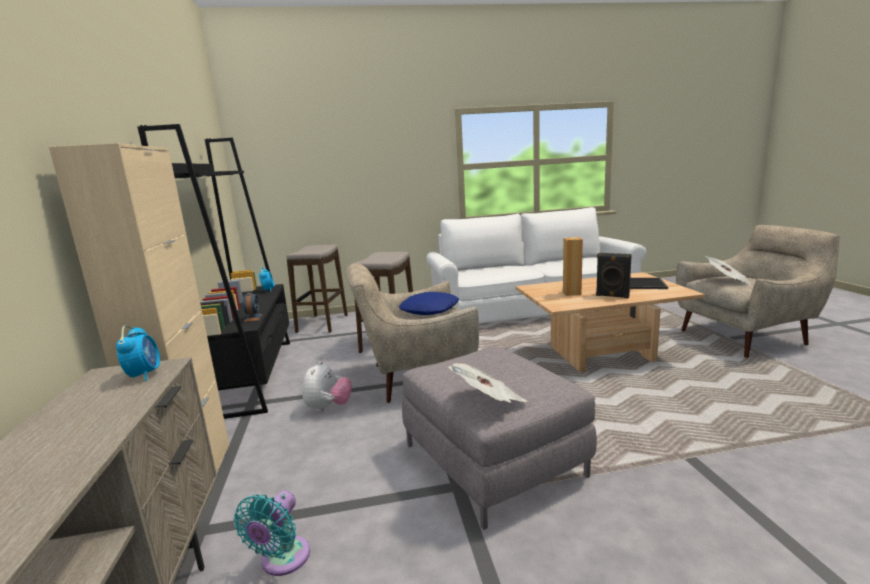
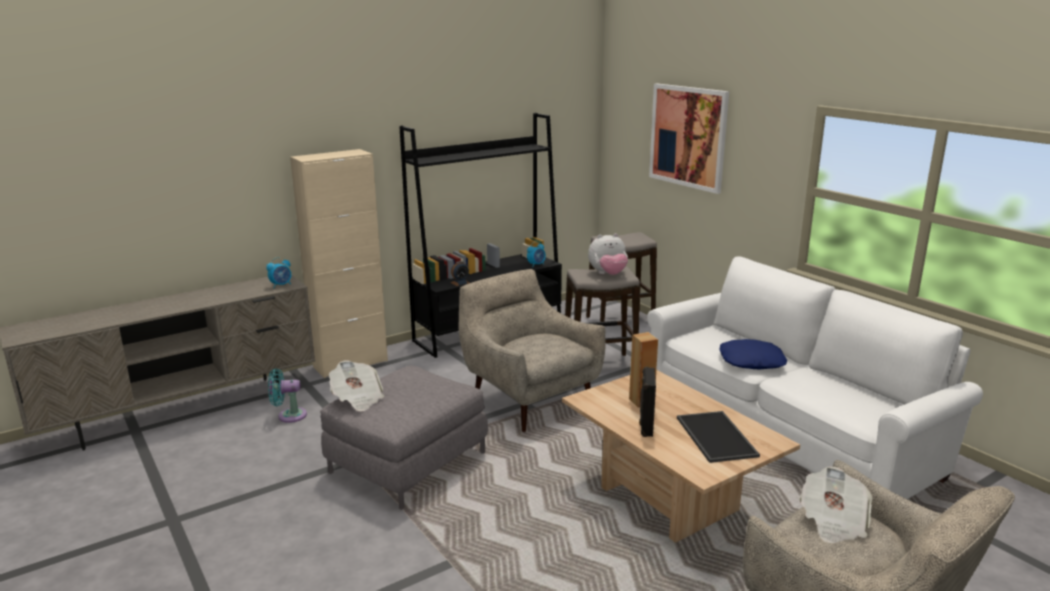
camera: 65 degrees right, 5 degrees up
(328, 407) = (453, 377): plush toy -> plush toy (608, 274)
(342, 152) = (688, 136): none -> picture
(429, 310) = (550, 342): blue pillow -> blue pillow (751, 361)

